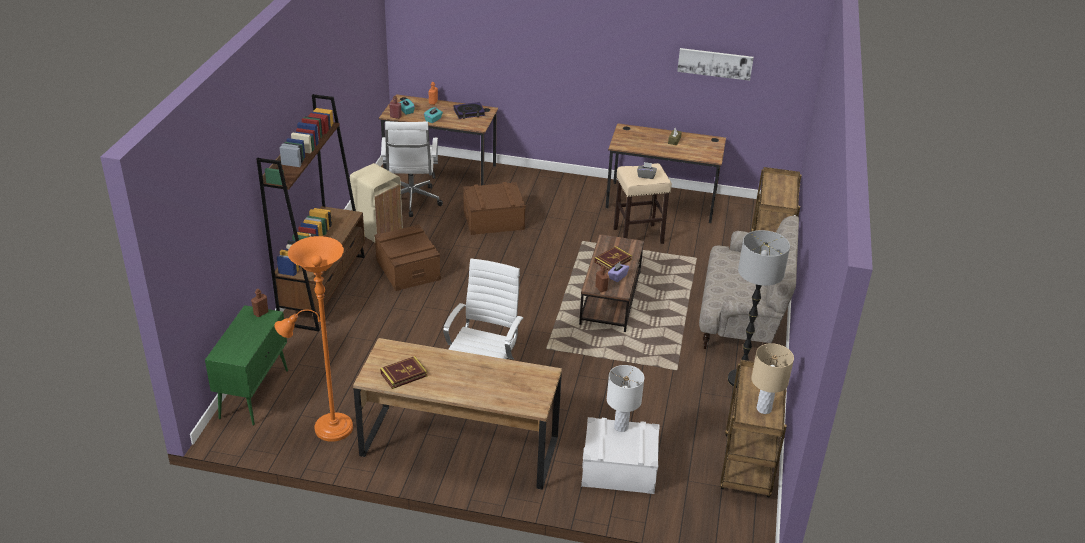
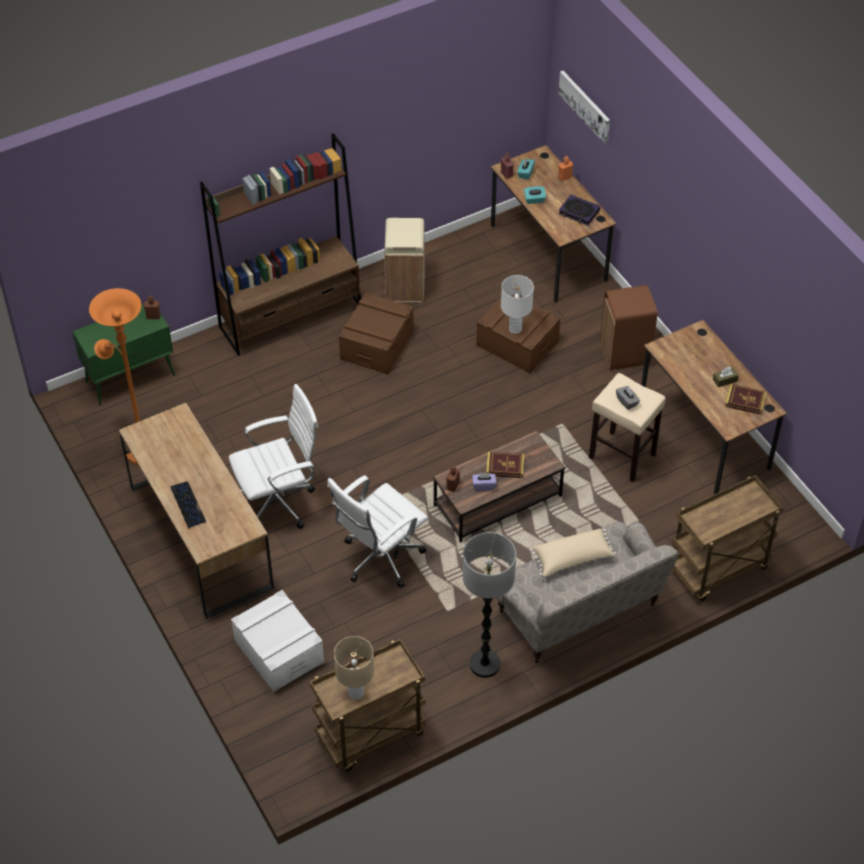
camera: 50 degrees right, 15 degrees up
(403, 374) = (159, 448): book -> book (745, 401)
(411, 202) = (475, 272): white office chair -> white office chair (379, 559)
(481, 391) = (188, 505): none -> keyboard
(561, 191) = (625, 354): none -> brown trash can
(621, 427) = (292, 618): white table lamp -> white table lamp (515, 329)
(715, 63) = (790, 325): picture -> picture (585, 106)
(725, 276) = (572, 559): none -> beige pillow

